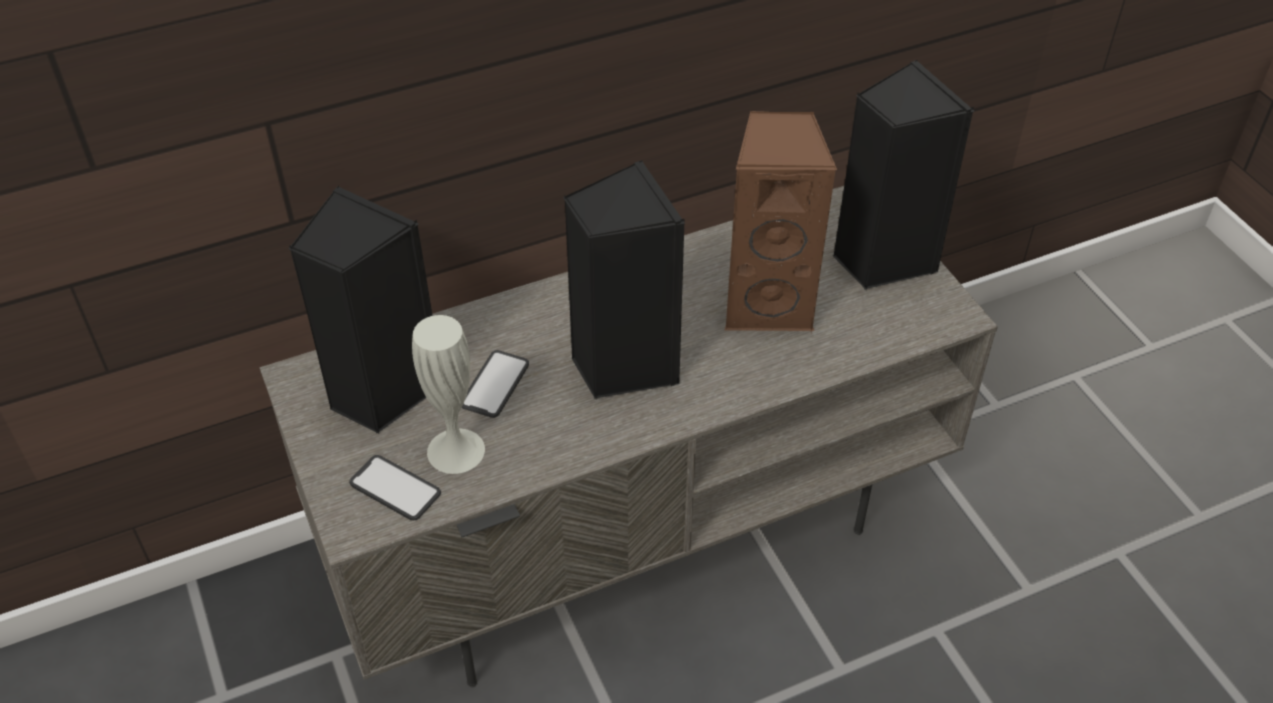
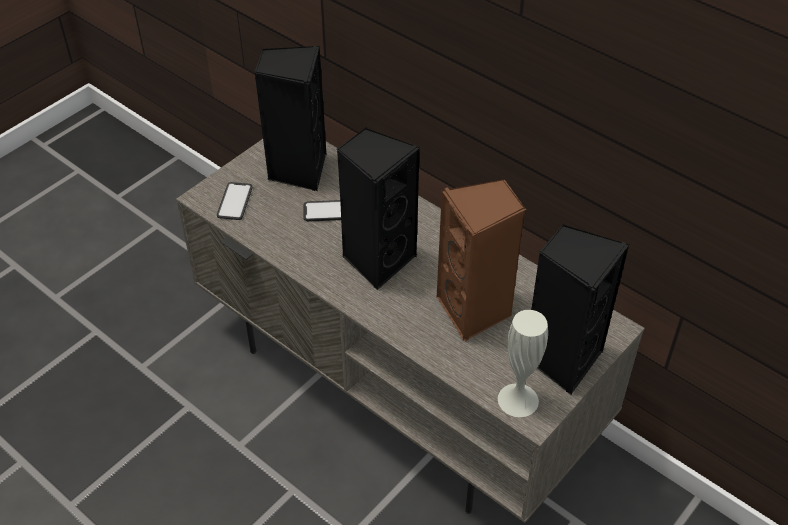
camera: 65 degrees right, 0 degrees up
(456, 450) = (273, 214): white vase -> white vase (518, 400)

